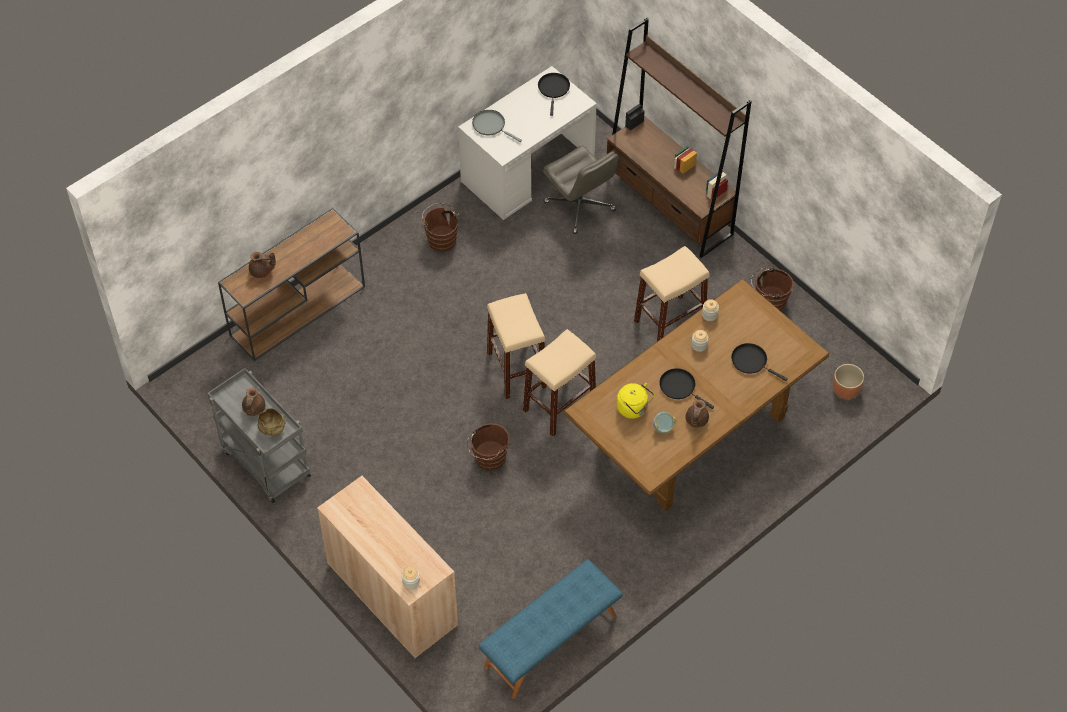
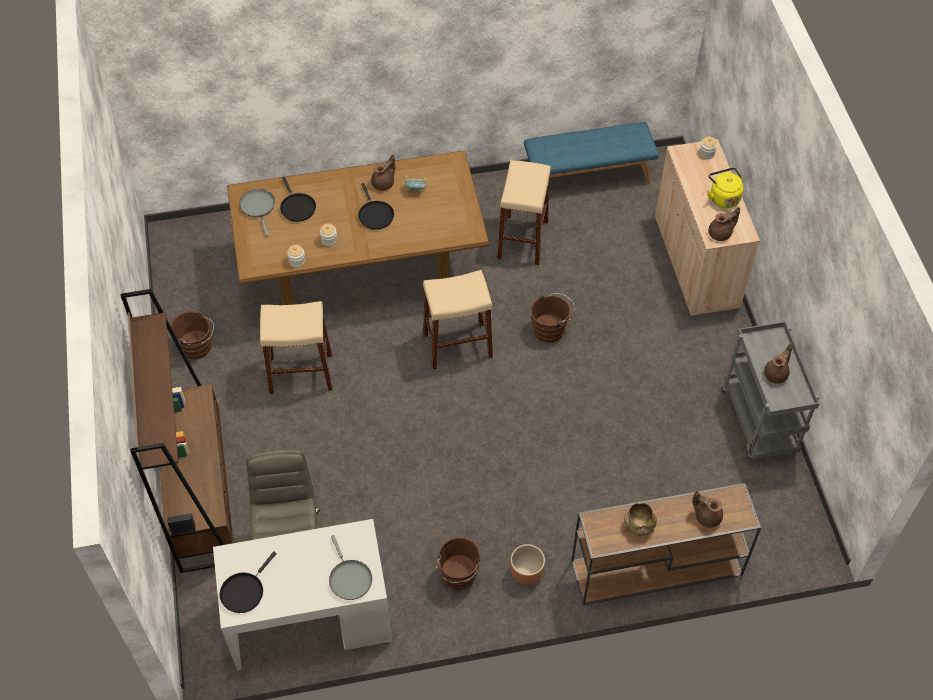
camera: 150 degrees left, 0 degrees up
(272, 428) = (765, 348): beige bowl -> beige bowl (639, 525)
(356, 497) = (721, 234): none -> brown teapot
(516, 369) = (473, 397): beige stool -> beige stool (522, 240)
(634, 409) = (428, 215): yellow kettle -> yellow kettle (723, 197)
(783, 345) = (258, 207): none -> grey frying pan
(845, 390) = (207, 244): brown planter -> brown planter (527, 573)

